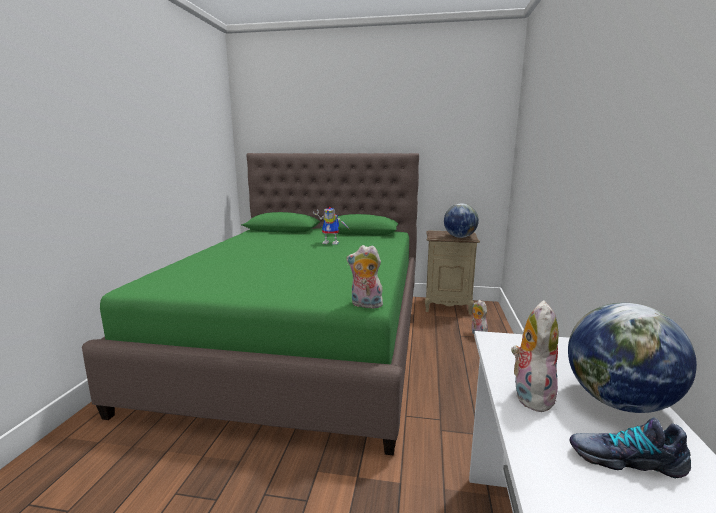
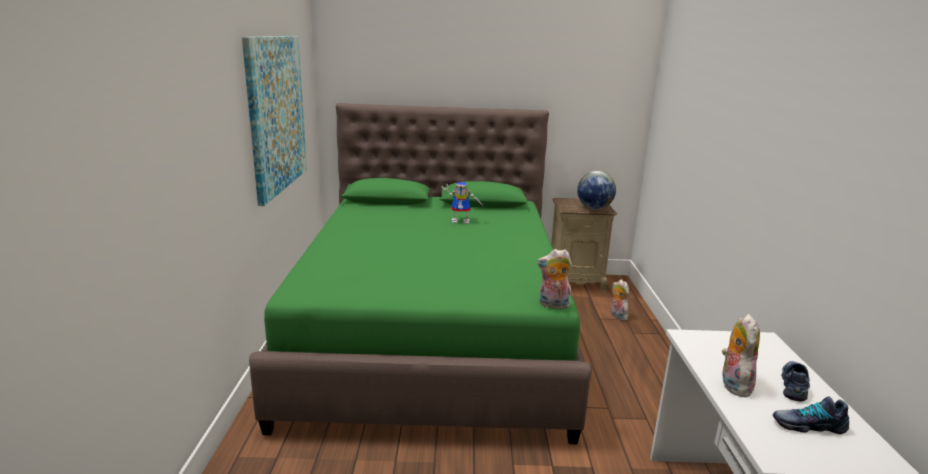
camera: 10 degrees left, 5 degrees up
(170, 148) = (276, 114): none -> picture
(617, 402) = (794, 385): globe -> shoe

